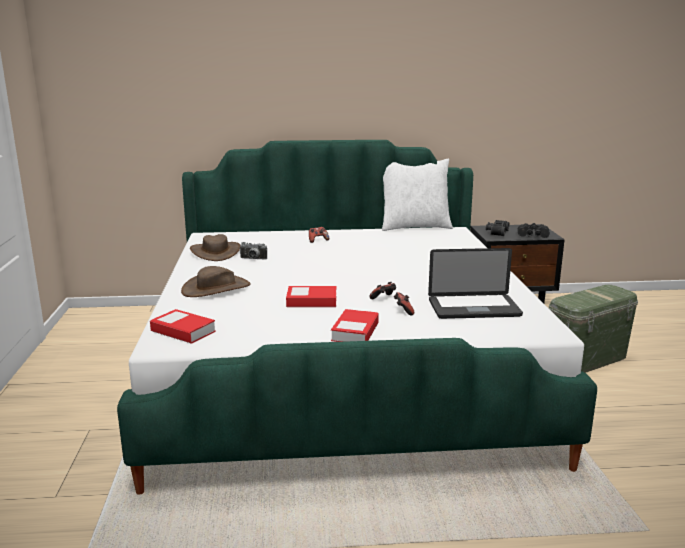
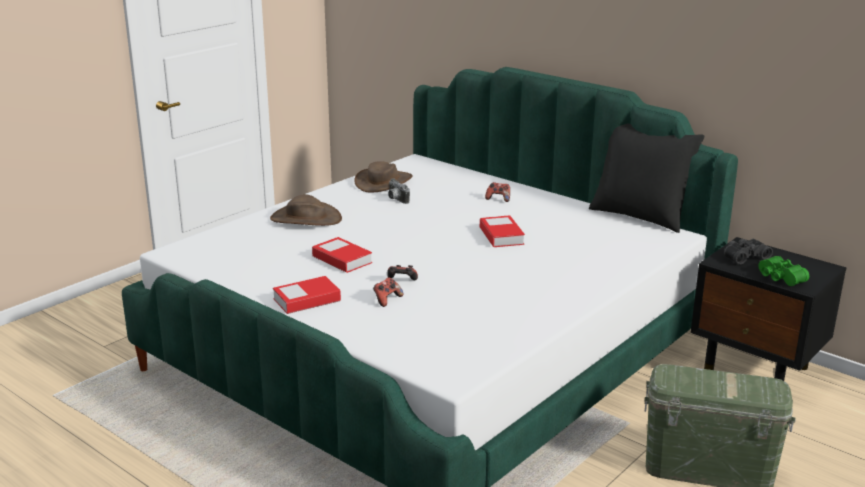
camera: 45 degrees right, 5 degrees up
(183, 331) = (207, 247): book -> book (501, 236)
(414, 227) = (640, 216): white pillow -> black pillow
(474, 308) = (451, 325): laptop -> none
(533, 236) = (779, 278): black binoculars -> green binoculars

